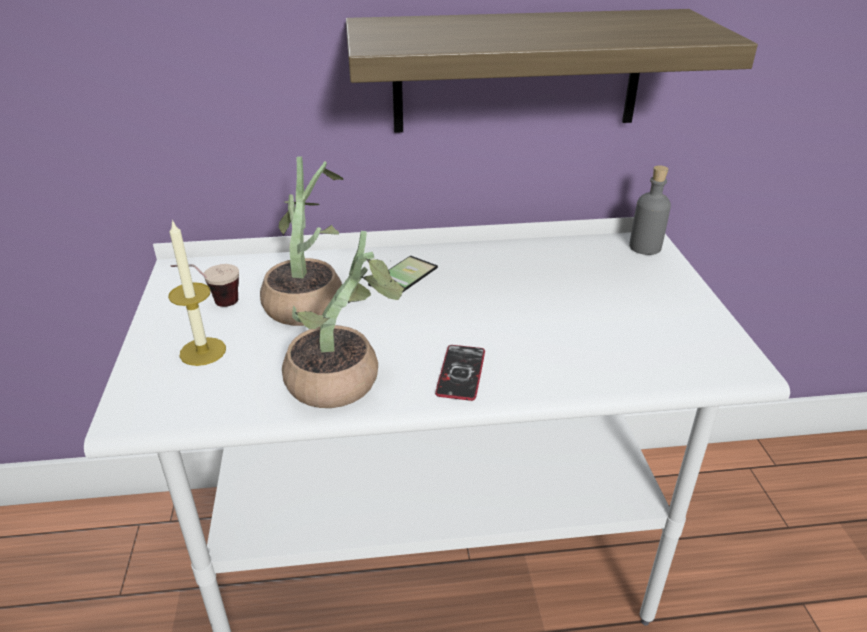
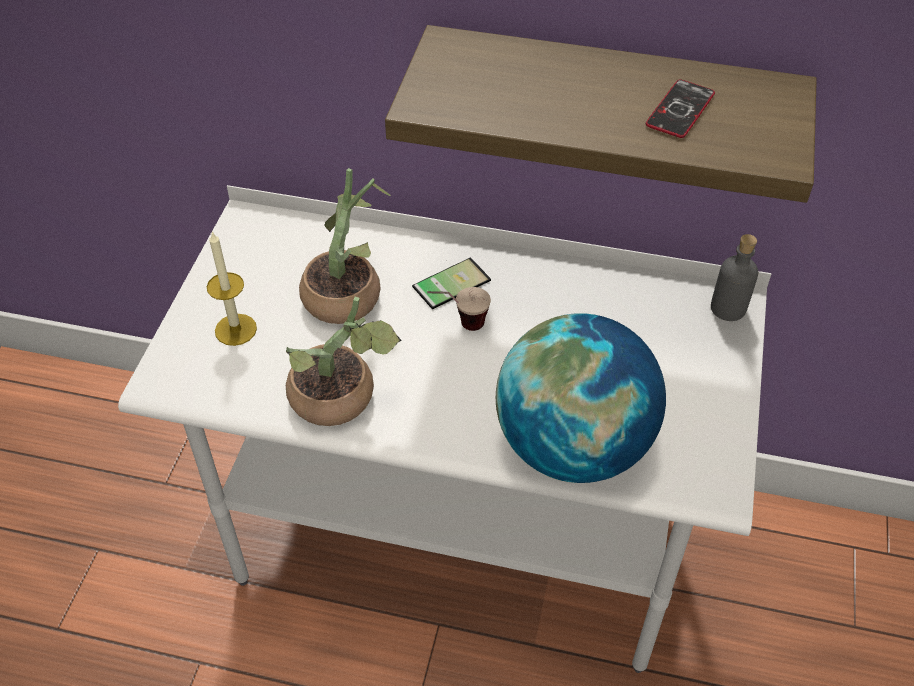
camera: 20 degrees right, 15 degrees up
(213, 305) = (261, 275): cup -> cup (459, 325)
(461, 373) = (447, 419): phone -> phone (680, 110)
(592, 366) = (573, 446): none -> globe

